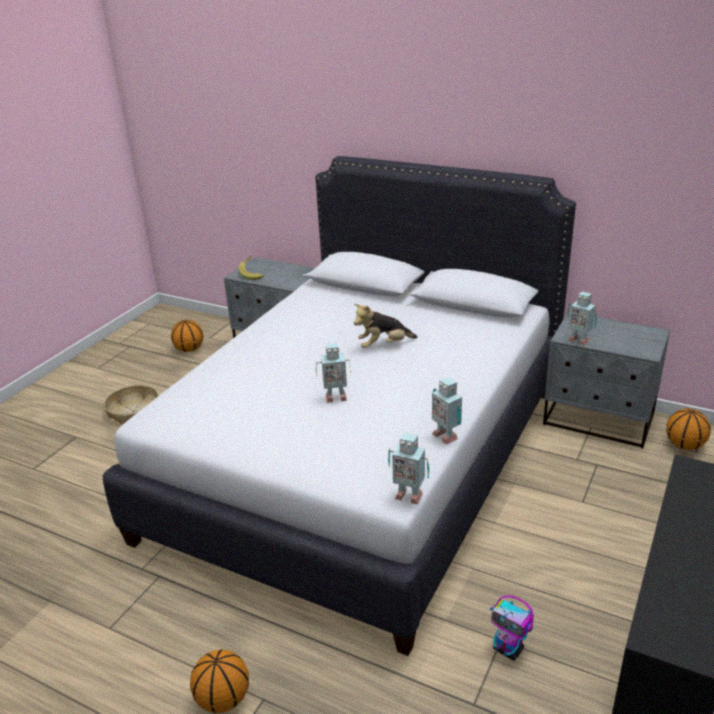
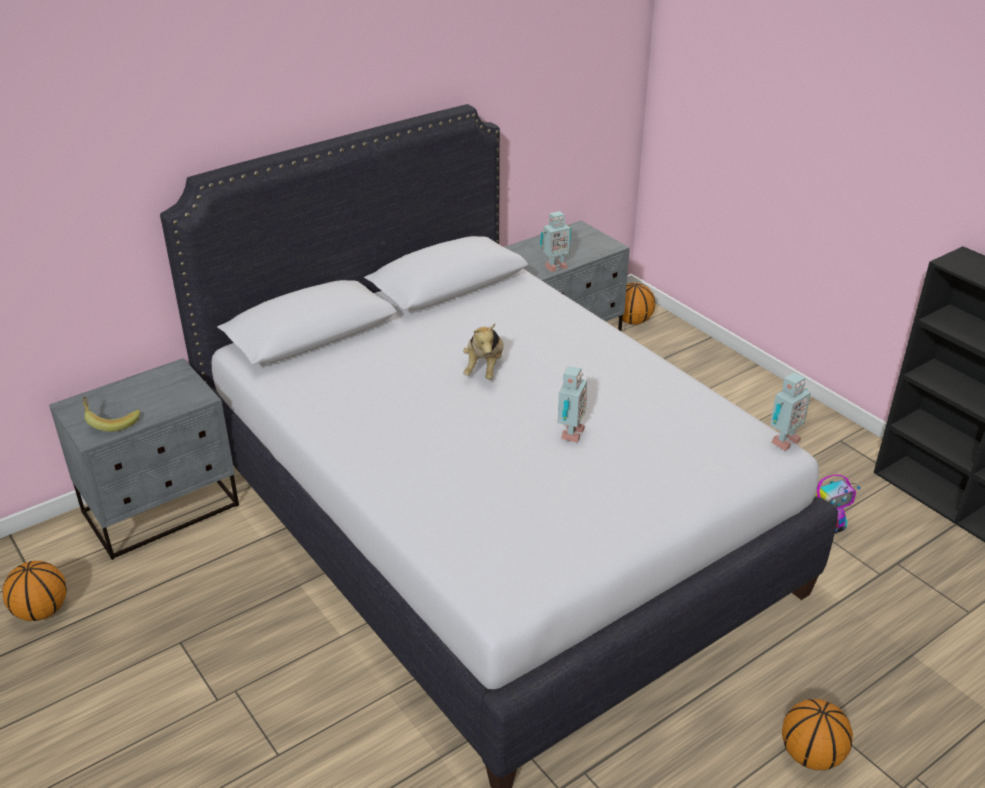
camera: 65 degrees left, 5 degrees up
(134, 411) = (161, 723): basket -> none
(446, 436) = (698, 388): toy robot -> none

